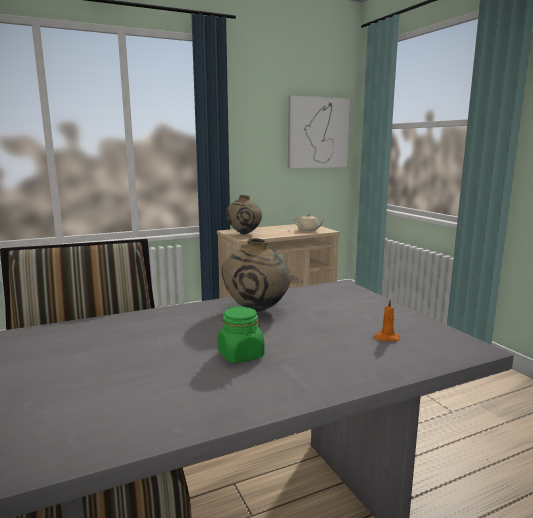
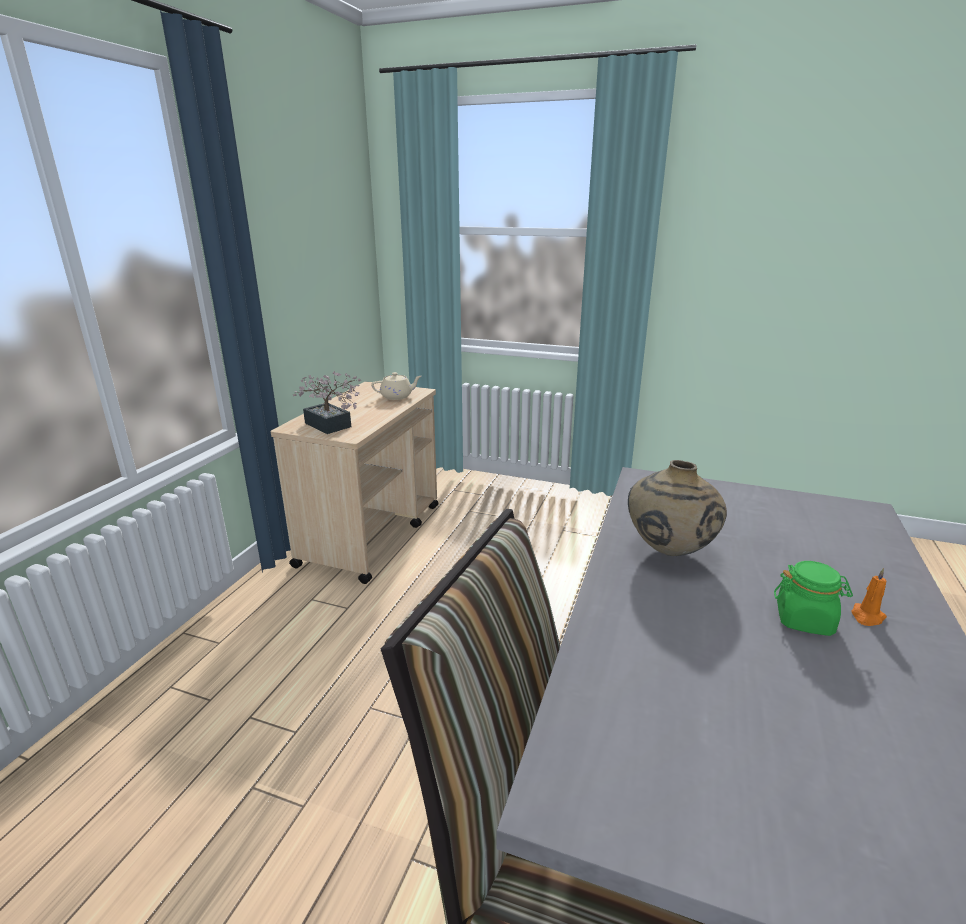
camera: 45 degrees left, 10 degrees up
(244, 234) = (330, 426): beige vase -> potted plant
(318, 133) = (340, 241): picture -> none
(385, 338) = (815, 530): orange candle -> orange candle (867, 616)

